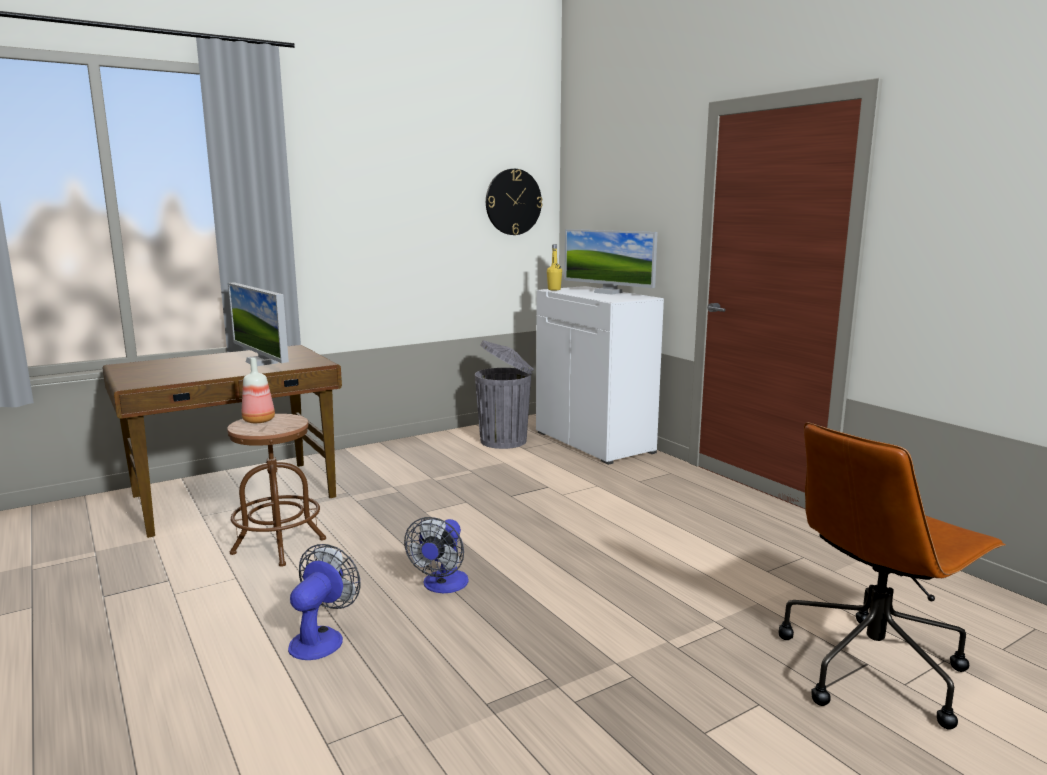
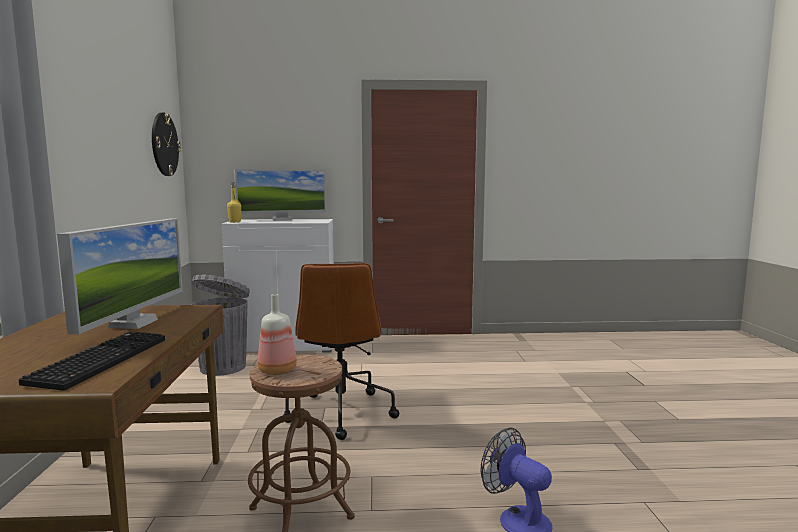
camera: 60 degrees left, 5 degrees down
(174, 376) = (100, 360): none -> keyboard
(261, 362) = (133, 323): monitor -> monitor turned 75 degrees counterclockwise
(442, 586) = (466, 448): fan -> none
(872, 667) = (630, 371): brown office chair -> brown office chair (340, 412)

